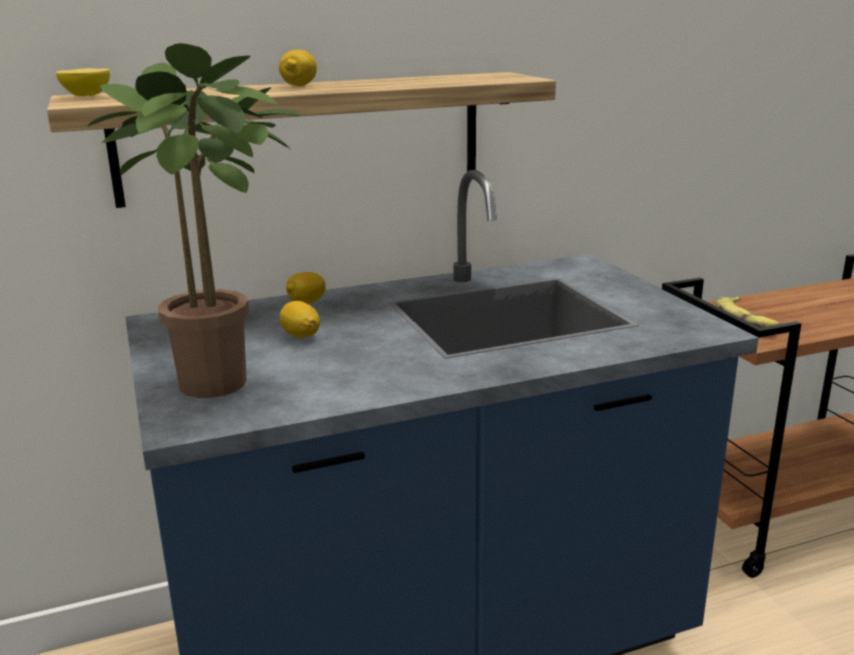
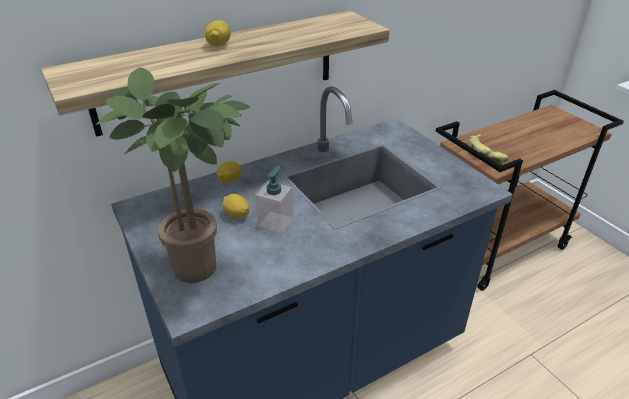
camera: 10 degrees left, 15 degrees up
(87, 95) = (70, 70): lemon -> none
(356, 345) = (275, 222): none -> soap dispenser

